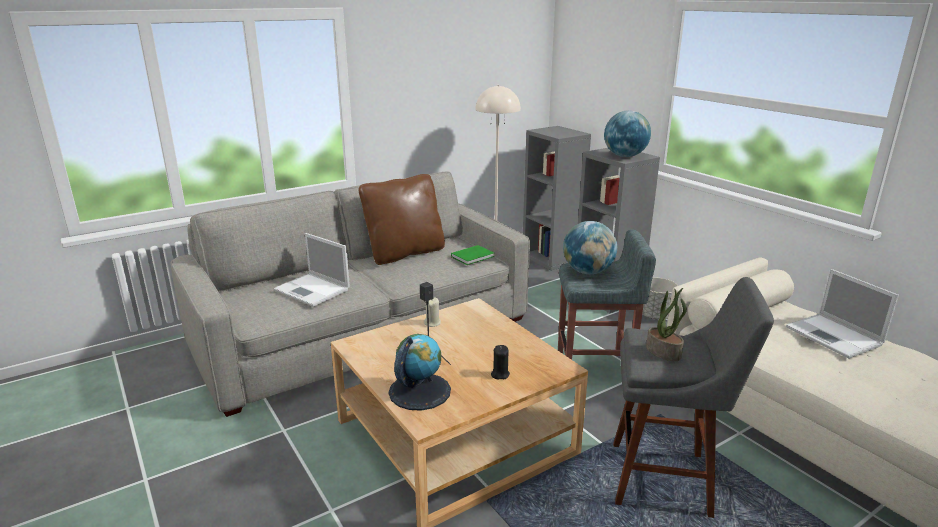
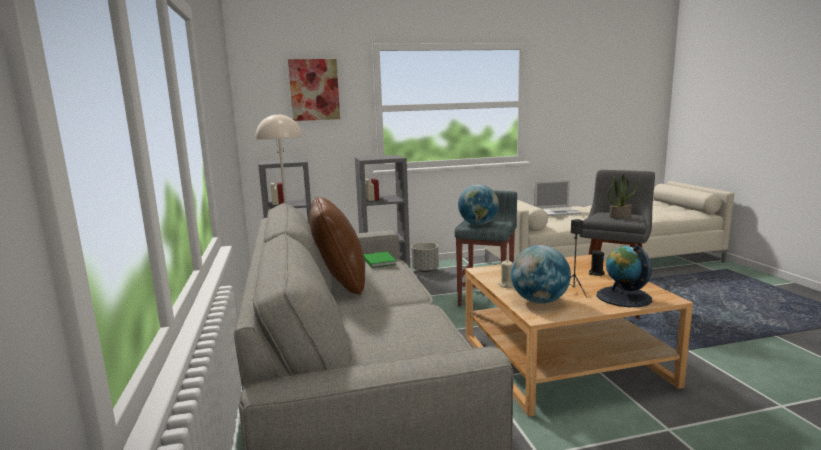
camera: 70 degrees left, 10 degrees down
(313, 290) = (402, 327): laptop -> none
(612, 56) = (314, 90): none -> picture
(625, 156) = (388, 157): globe -> globe (539, 301)

